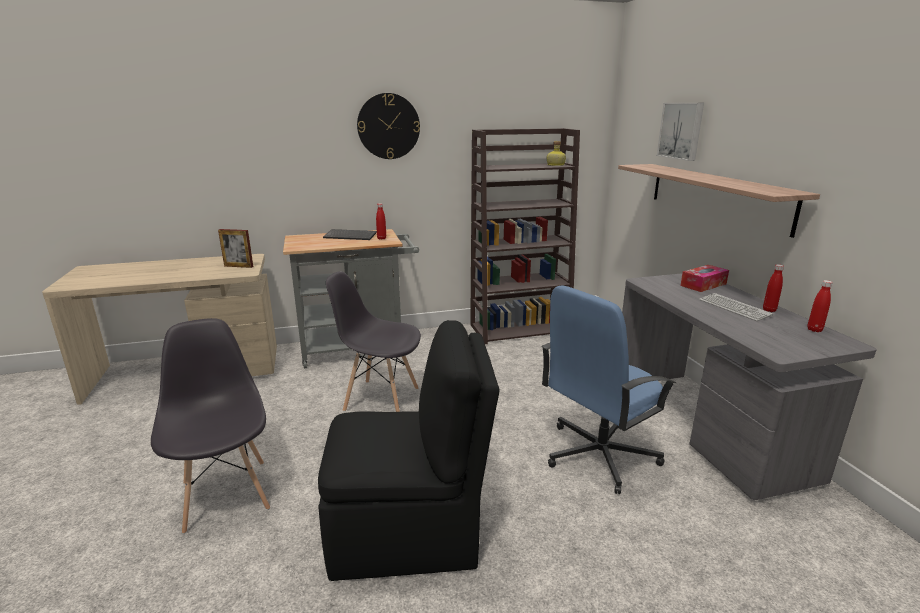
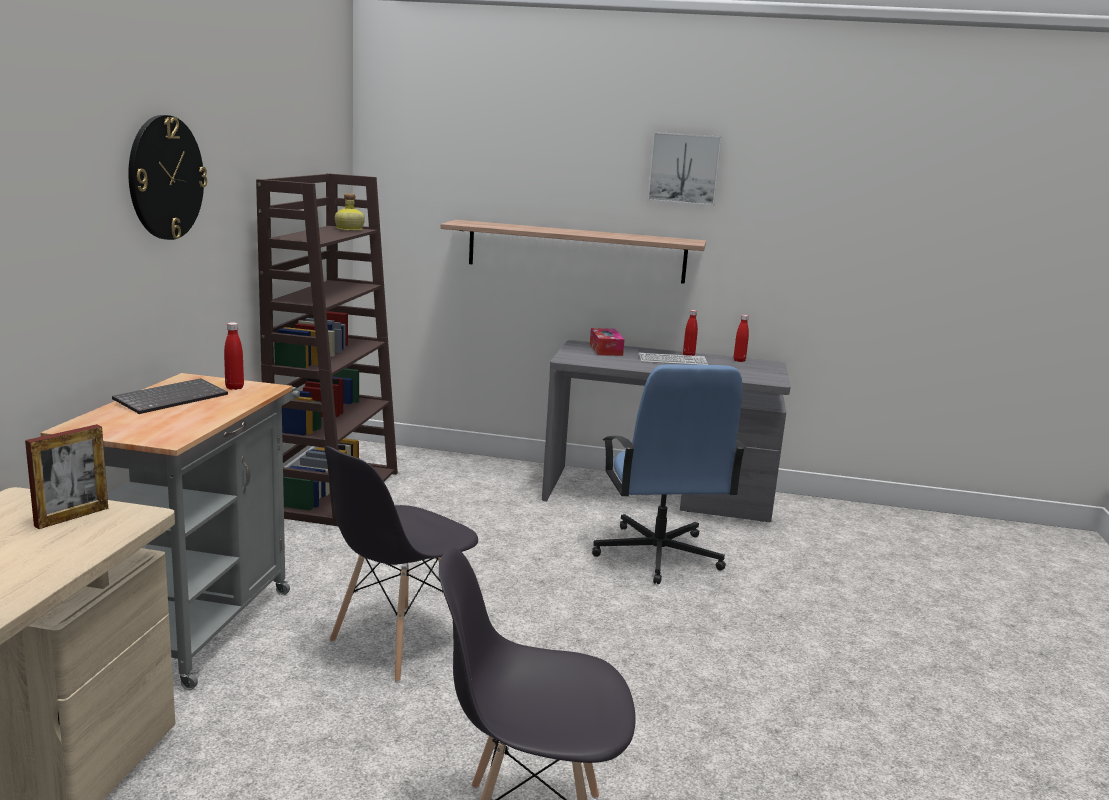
camera: 65 degrees left, 5 degrees down
(409, 533) = (710, 697): black chair -> none
(681, 130) = (505, 178): picture -> picture (684, 168)

